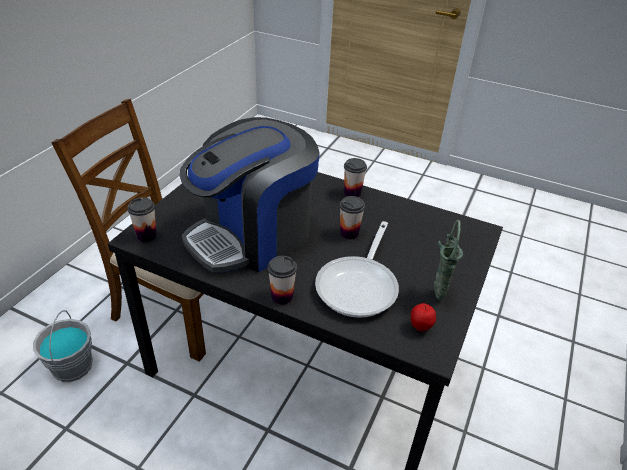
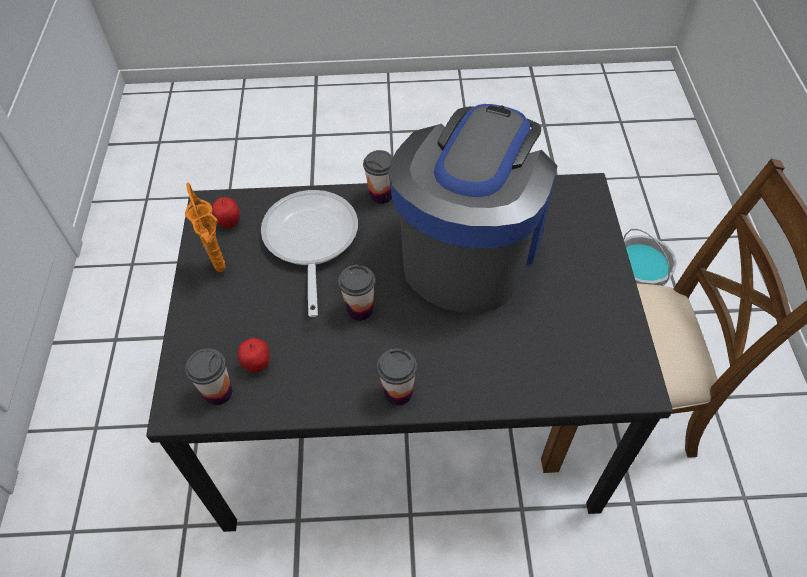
camera: 155 degrees right, 15 degrees up
(146, 236) = (577, 196): cup -> cup (218, 392)
(427, 232) = (257, 364): none -> apple
(437, 294) = (220, 269): green vase -> orange vase

